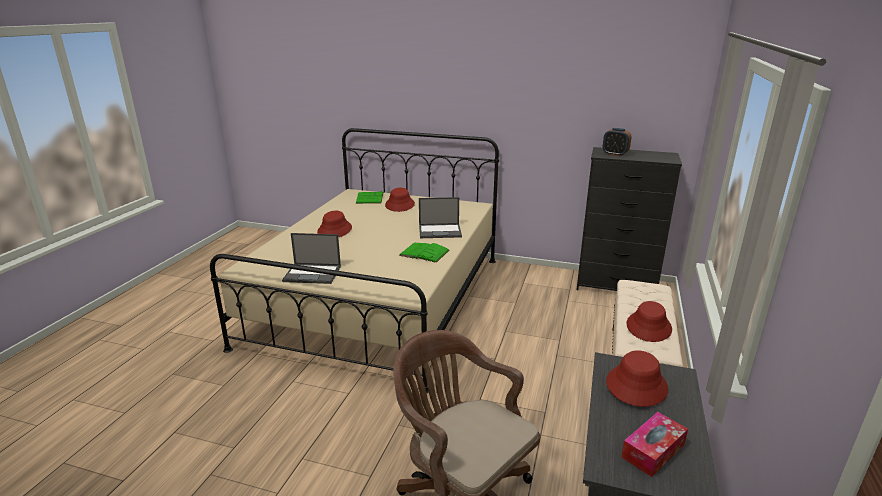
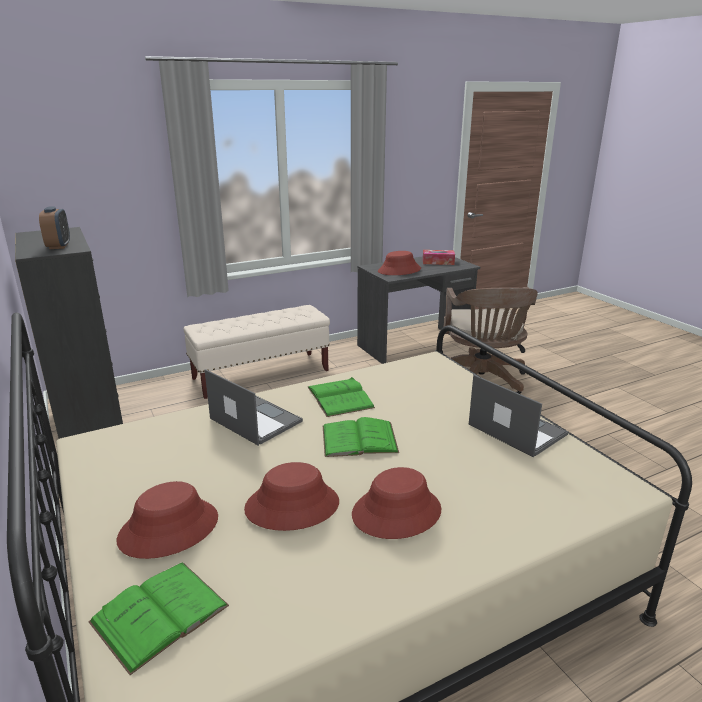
camera: 135 degrees left, 0 degrees up
(383, 242) = (359, 439): none -> green book
(649, 327) = (278, 315): red hat -> red hat (292, 505)

